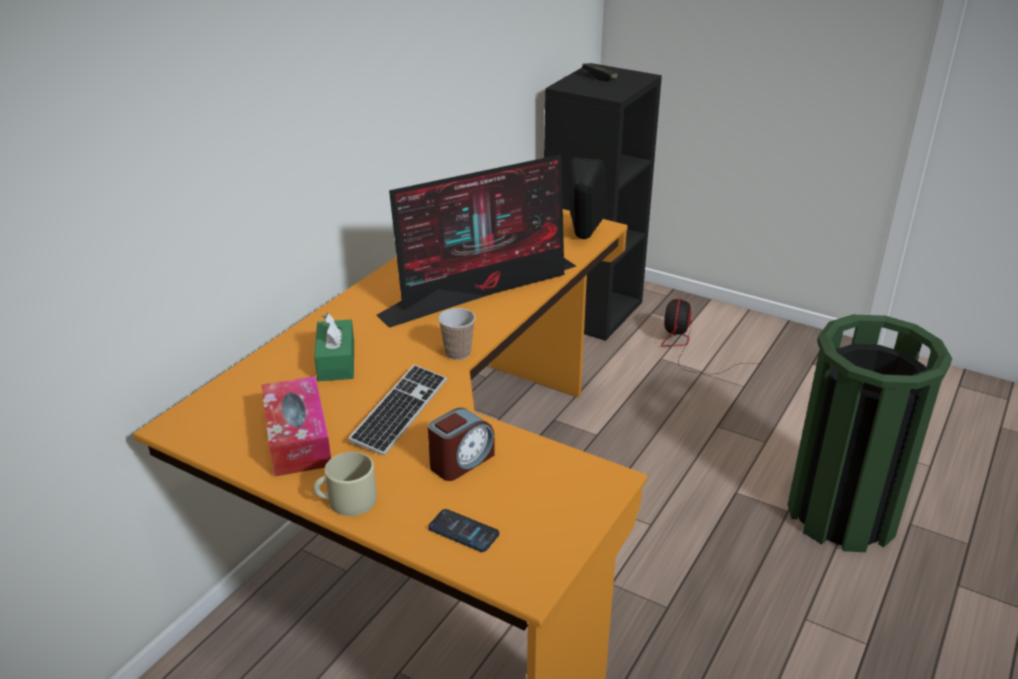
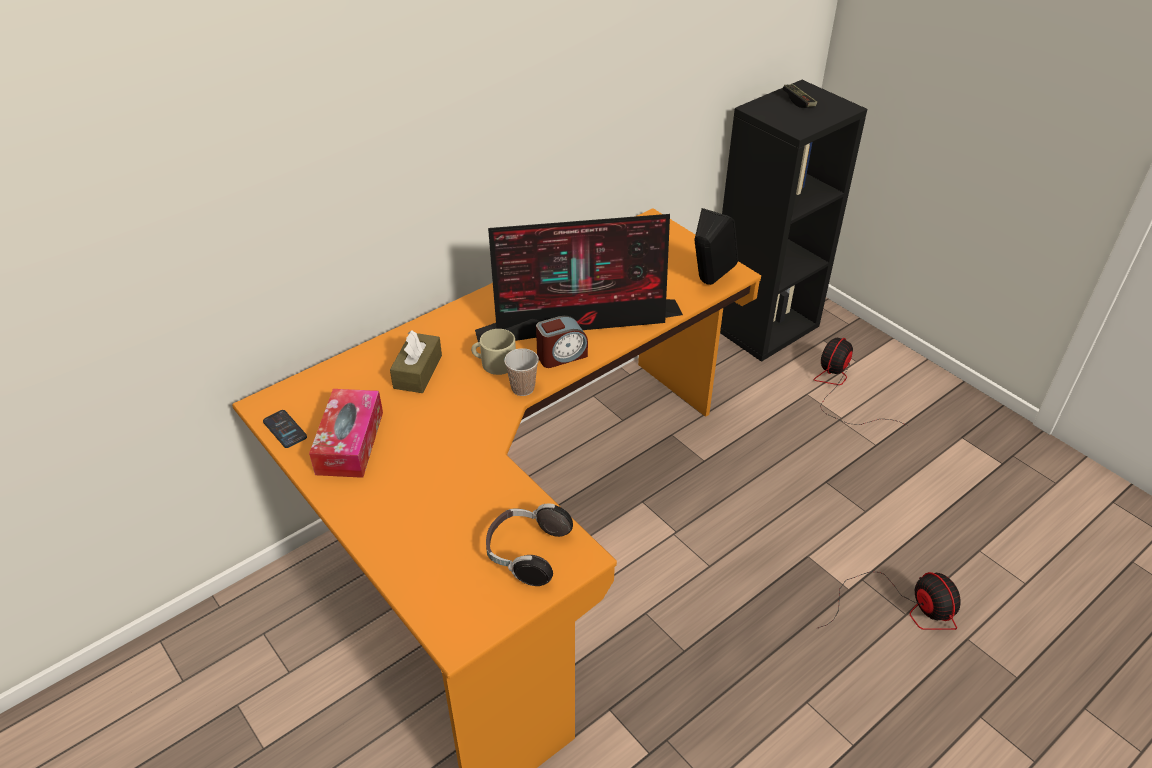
camera: 20 degrees right, 10 degrees up
(336, 361) = (418, 372): green tissue box -> brown tissue box
(346, 500) = (357, 514): beige mug -> beige mug (494, 363)
(400, 411) = (443, 437): keyboard -> none
(461, 461) = (466, 502): alarm clock -> alarm clock (561, 355)
(463, 531) = (432, 571): phone -> phone (285, 429)
(553, 490) = (526, 553): none -> headphones
(842, 514) = (902, 608): green trash can -> fan

